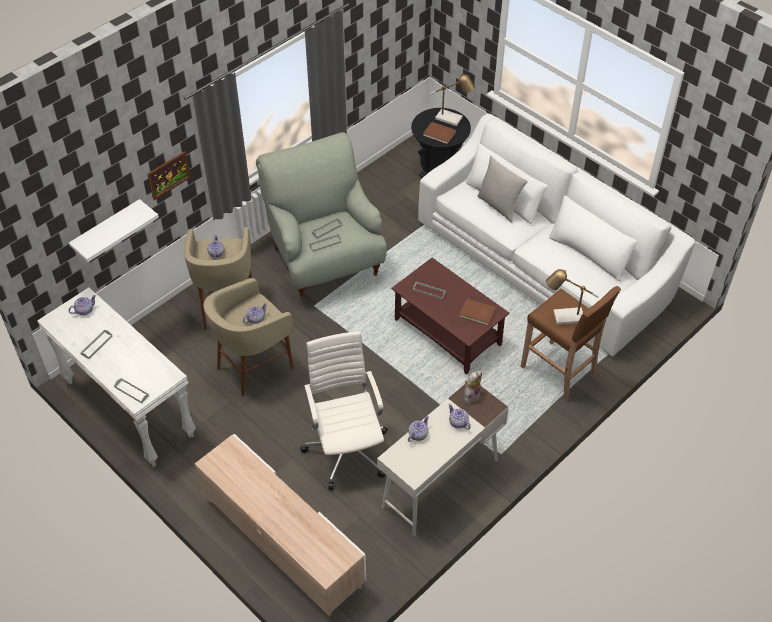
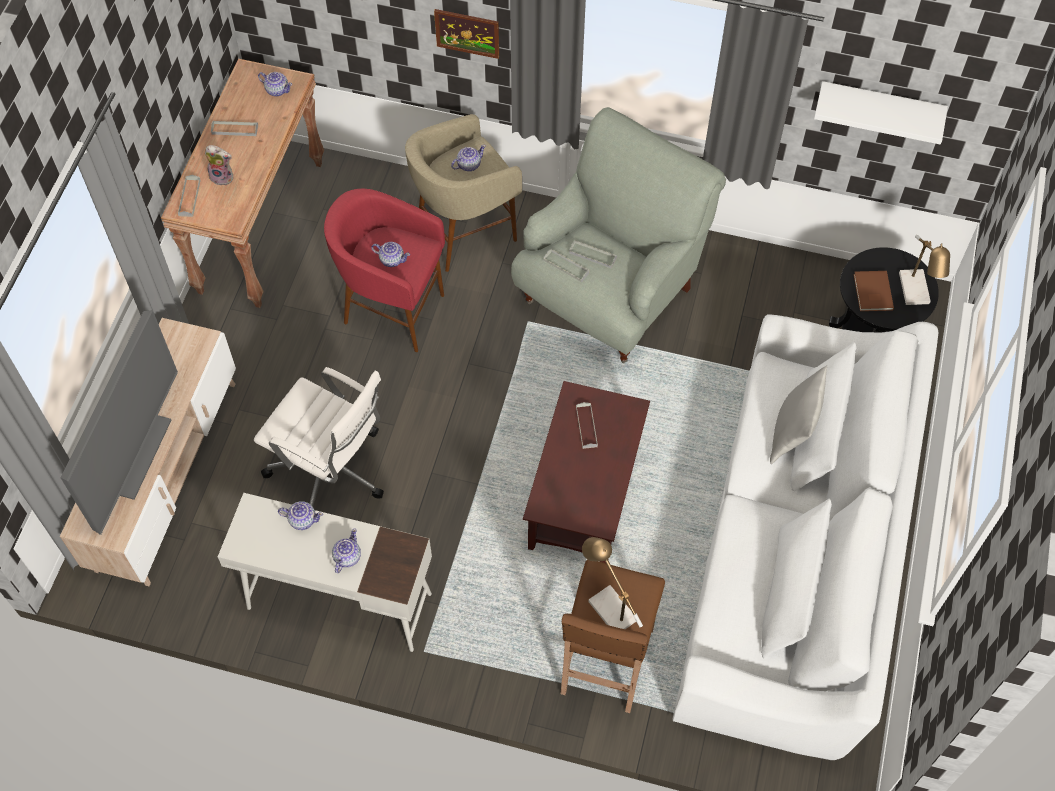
camera: 60 degrees right, 10 degrees up
(107, 230) = (363, 32): white shelf -> white shelf (880, 107)
(128, 409) = (260, 226): white console table -> brown console table
(253, 367) = (392, 311): beige stool -> red stool
(290, 521) = (132, 452): none -> television
(347, 449) = (331, 472): white office chair -> white office chair turned 75 degrees clockwise
(471, 395) = (400, 551): plush toy -> plush toy (223, 177)
(477, 313) = (586, 502): brown book -> none

